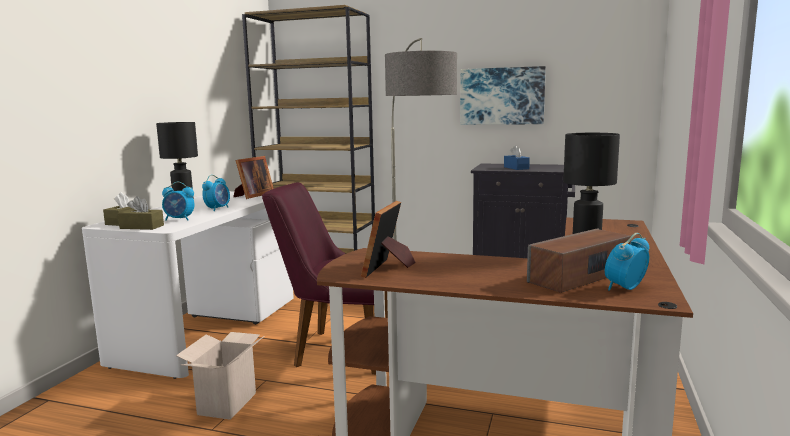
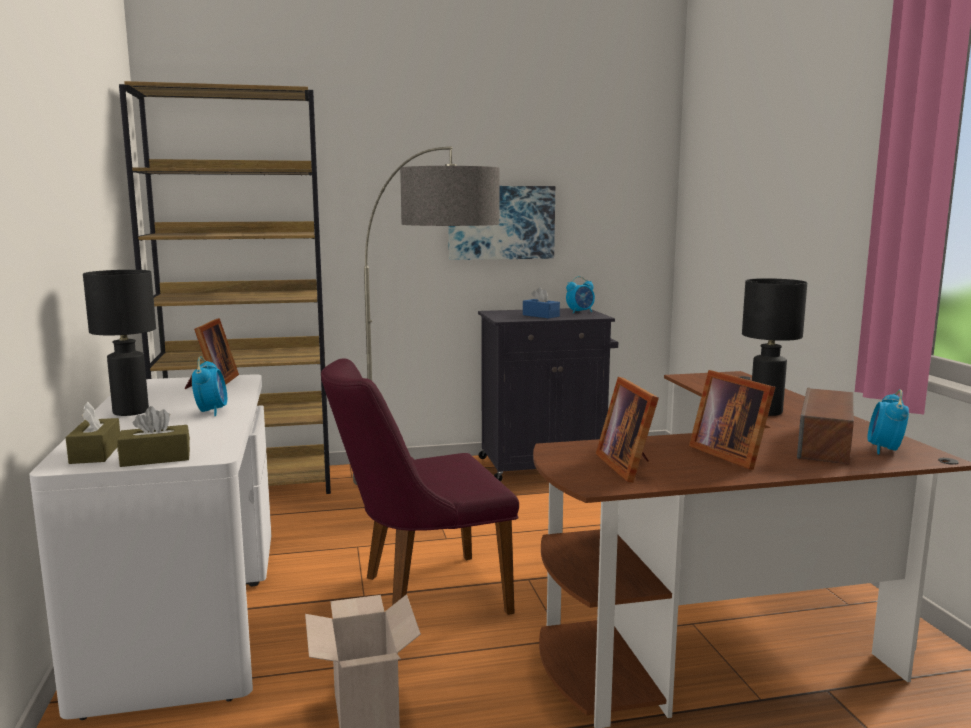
camera: 30 degrees left, 0 degrees up
(179, 219) = (191, 437): alarm clock -> alarm clock (580, 312)
(479, 272) = (730, 454): none -> picture frame

